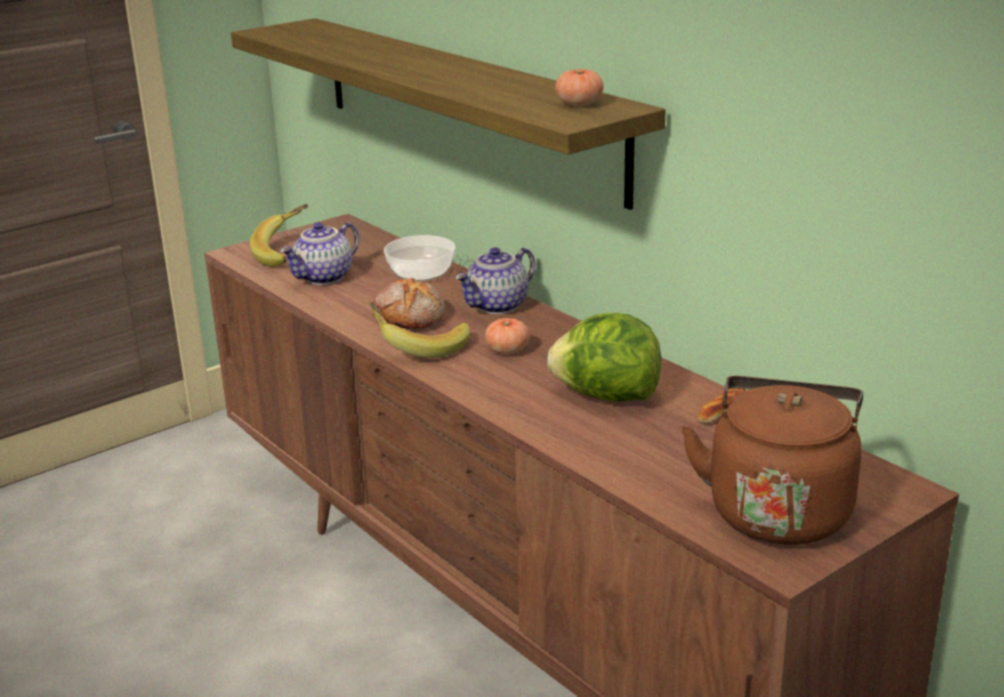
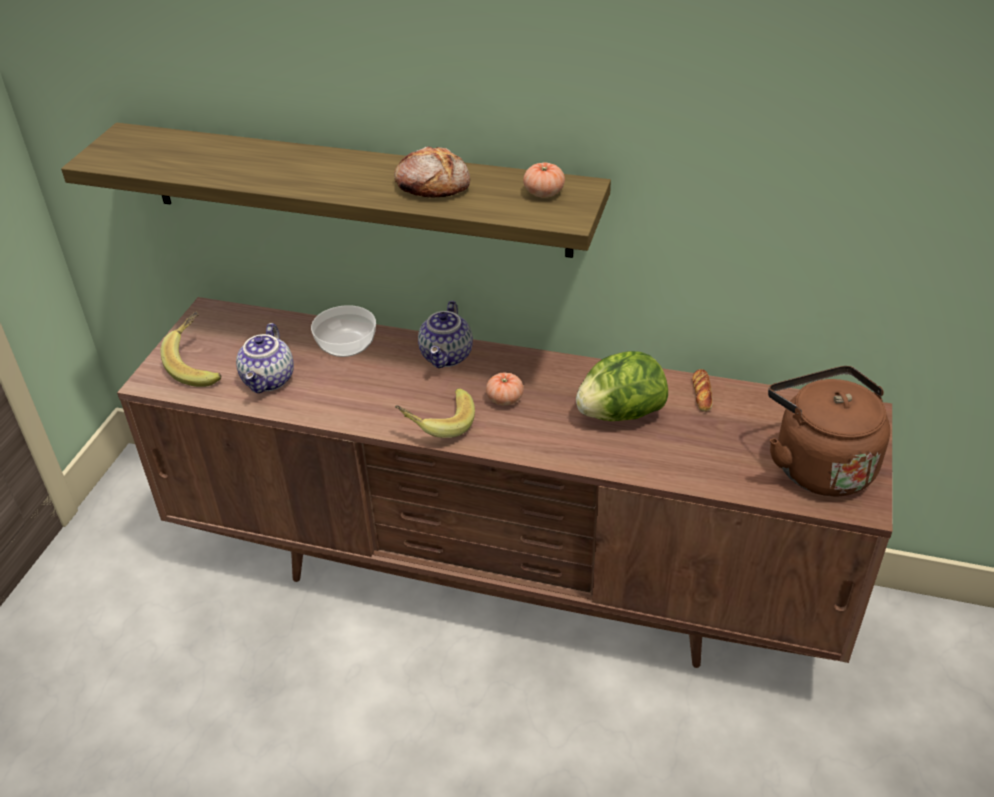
camera: 35 degrees left, 15 degrees up
(410, 317) = (393, 395): bread -> bread (433, 185)

